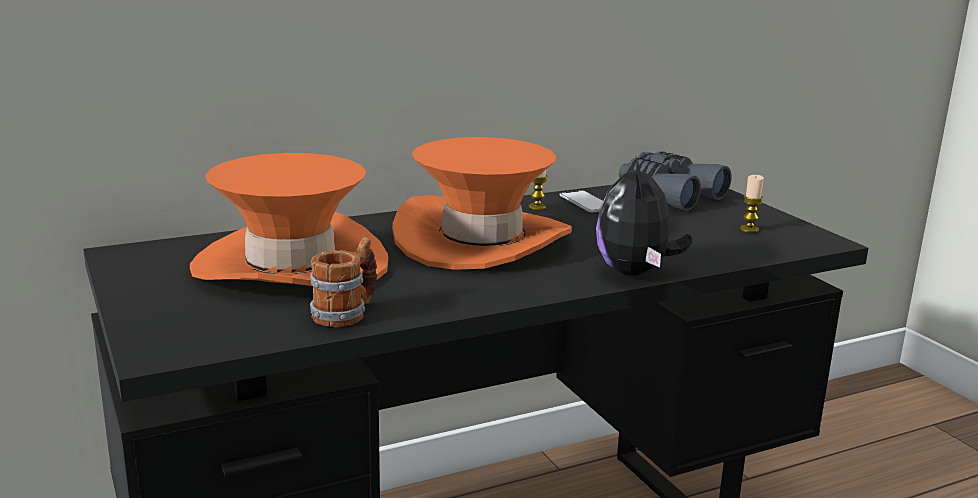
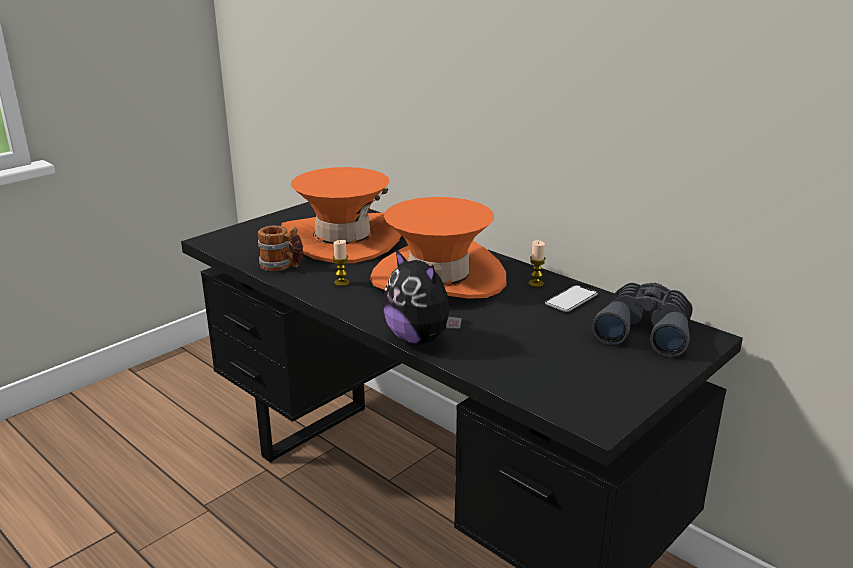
camera: 70 degrees right, 5 degrees up
(635, 273) = (420, 338): plush toy -> plush toy turned 120 degrees counterclockwise
(749, 229) = (586, 378): candle -> candle (341, 282)

